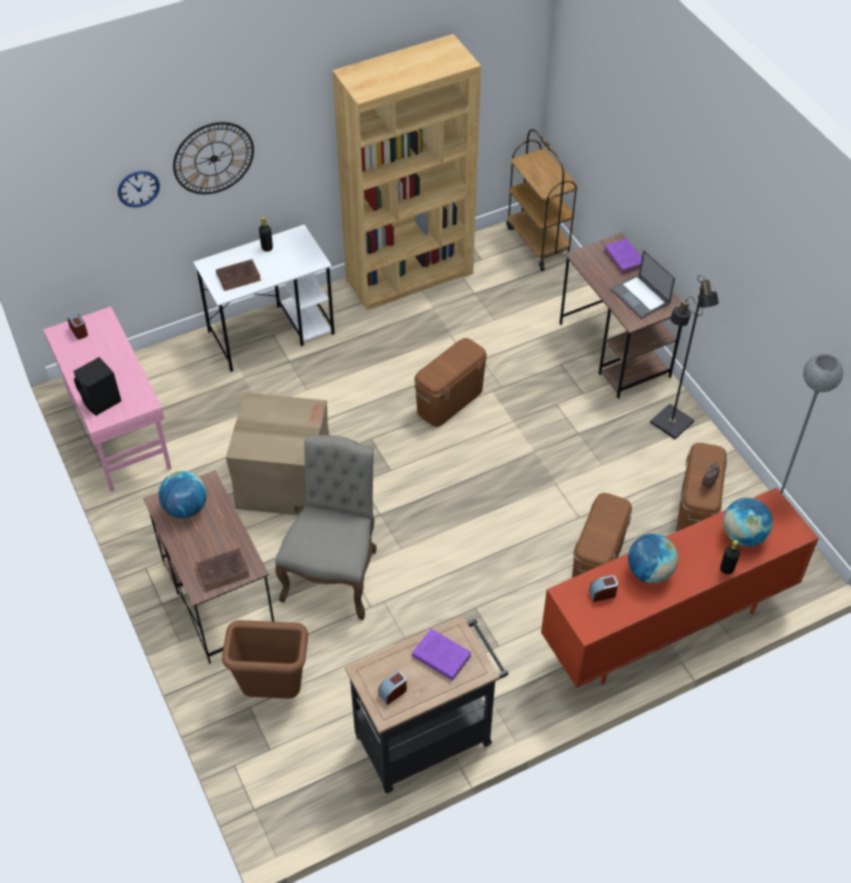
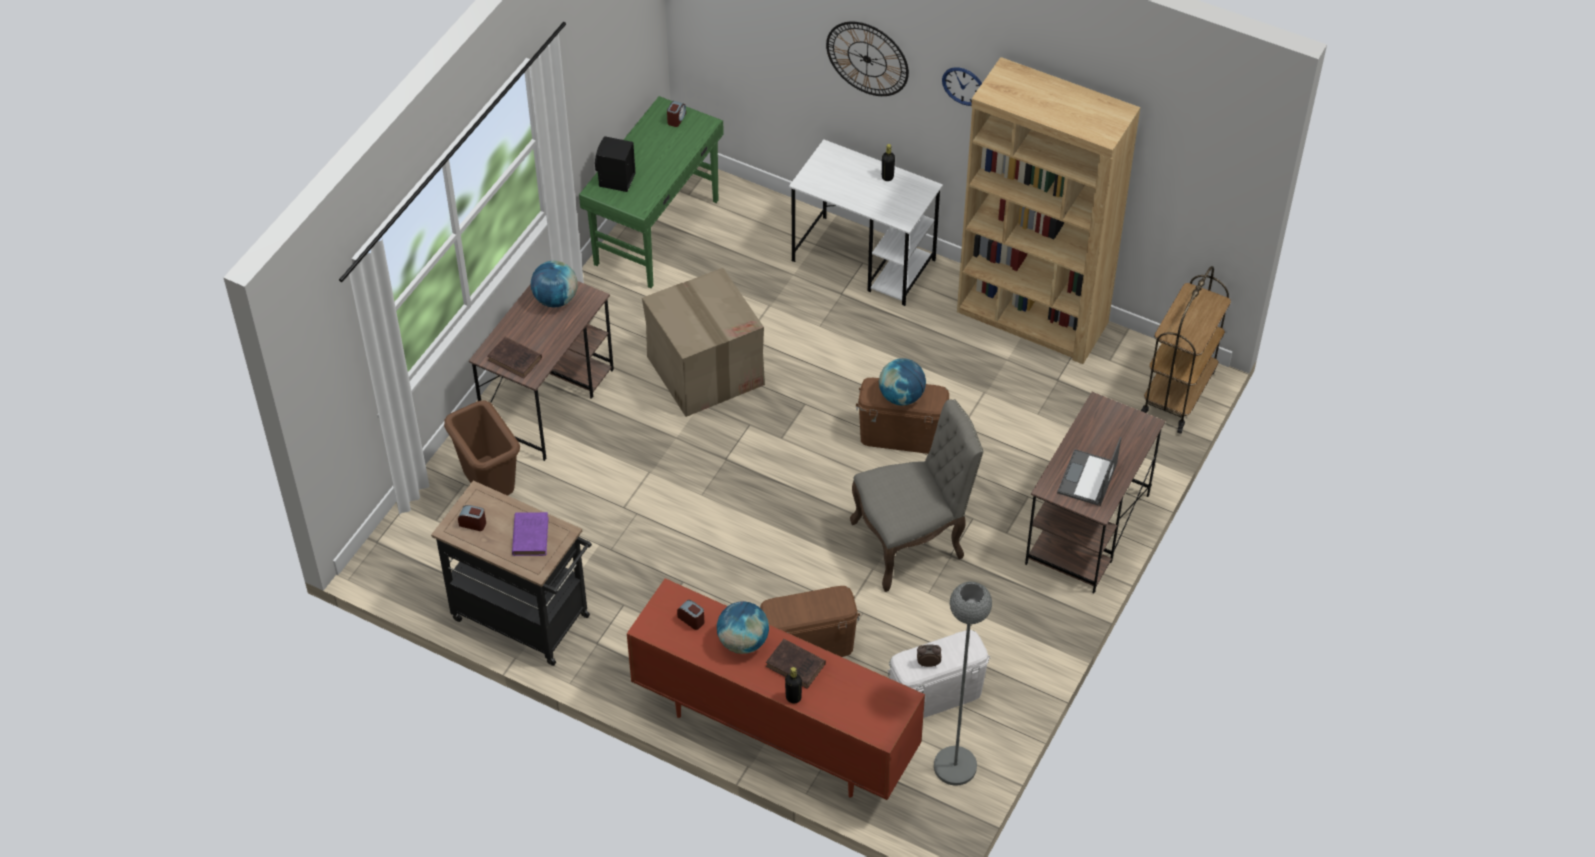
camera: 55 degrees right, 0 degrees up
(119, 434) = (656, 232): pink console table -> green console table
(138, 188) = (791, 37): wall clock -> wall clock (963, 86)
(239, 276) = (835, 180): brown book -> brown book (797, 666)
(334, 574) = (636, 463): grey chair -> grey chair (911, 543)
(625, 259) = (1129, 441): purple book -> none
(671, 422) = (1033, 622): black floor lamp -> none
(696, 511) = (936, 695): brown storage box -> white storage box
(743, 535) = (843, 693): globe -> globe (901, 396)

